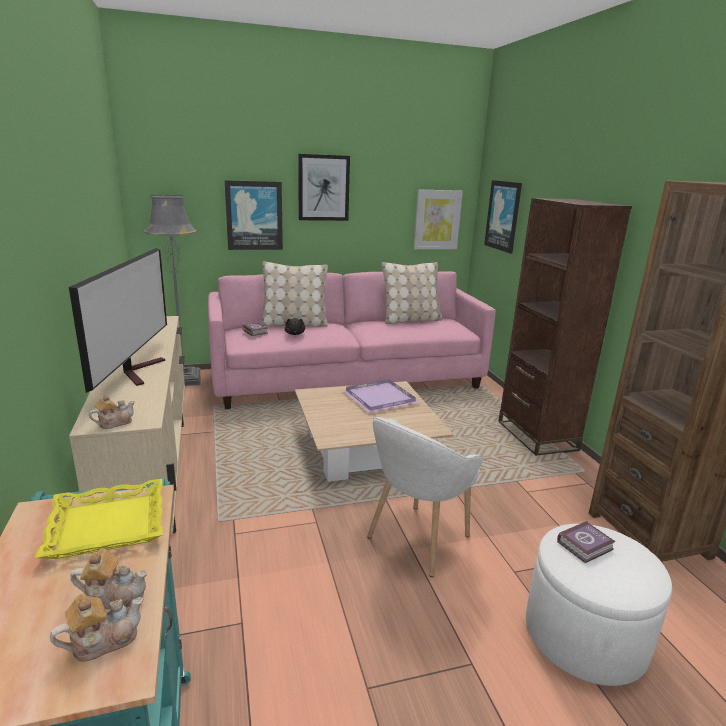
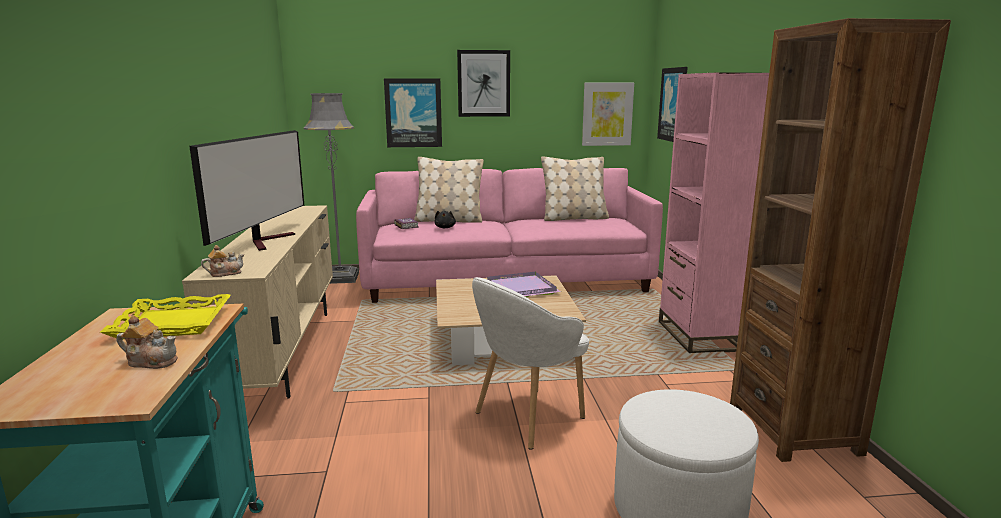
camera: 10 degrees right, 5 degrees down
(103, 640) = (128, 383): teapot -> none
(536, 436) = (698, 336): brown bookcase -> pink bookcase
(586, 545) = (673, 405): book -> none

